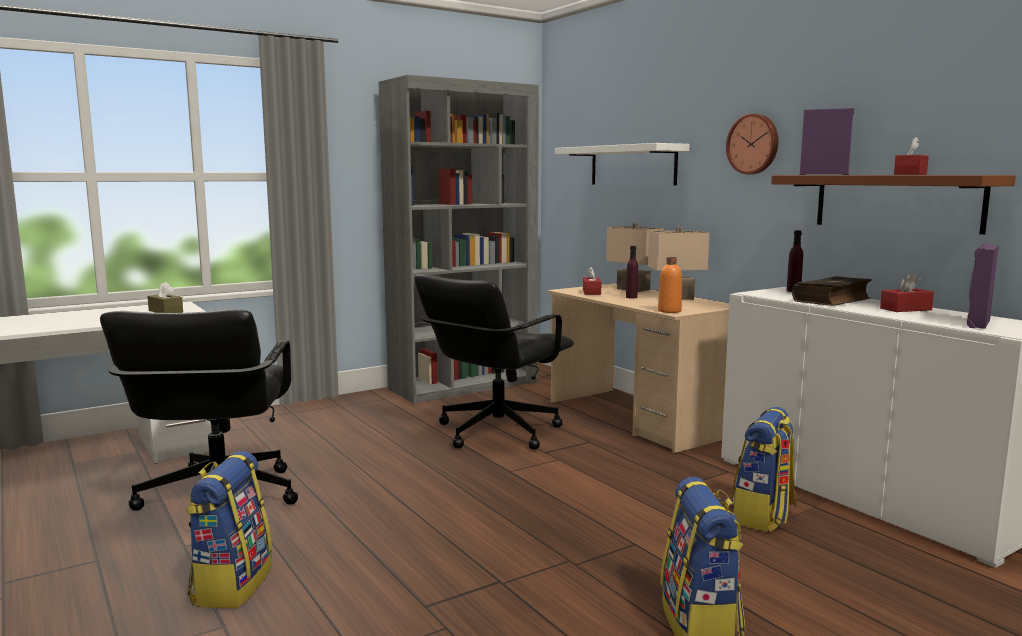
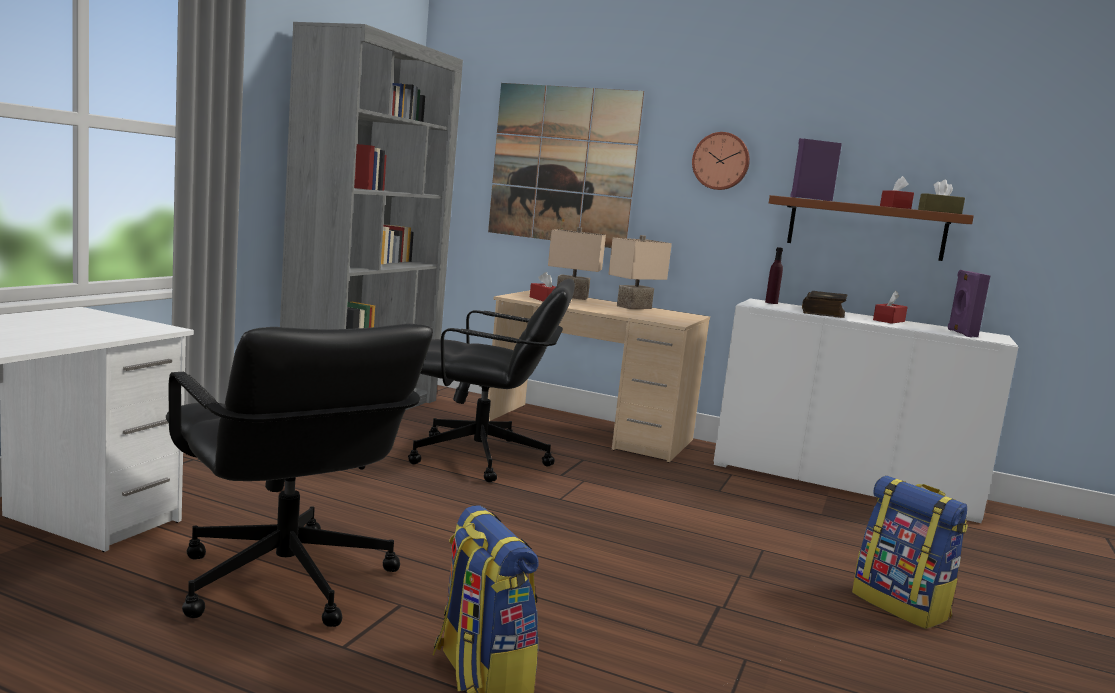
camera: 35 degrees left, 0 degrees up
(165, 311) = (97, 323): brown tissue box -> brown tissue box (939, 211)
(496, 432) = (481, 459): black office chair -> black office chair turned 90 degrees counterclockwise
(631, 297) = (595, 306): purple bottle -> none
(632, 165) = (563, 165): white shelf -> picture
(669, 311) = (666, 321): orange bottle -> none
(763, 516) = (809, 509): backpack -> none

